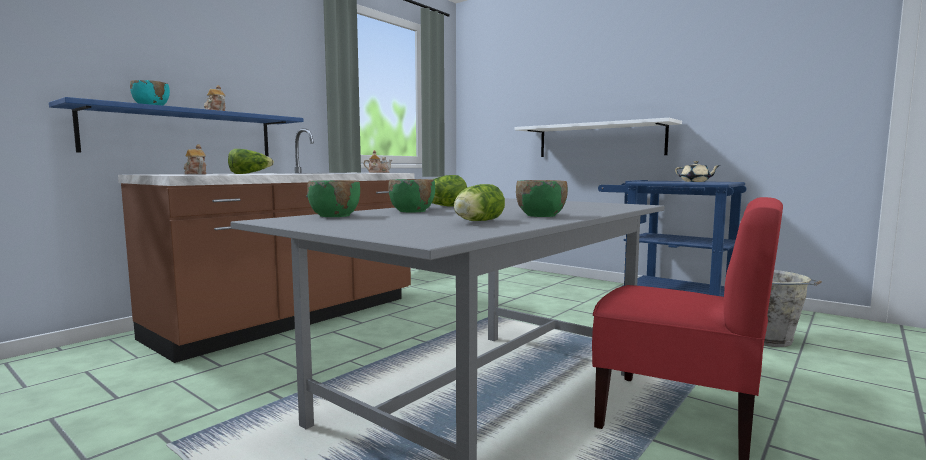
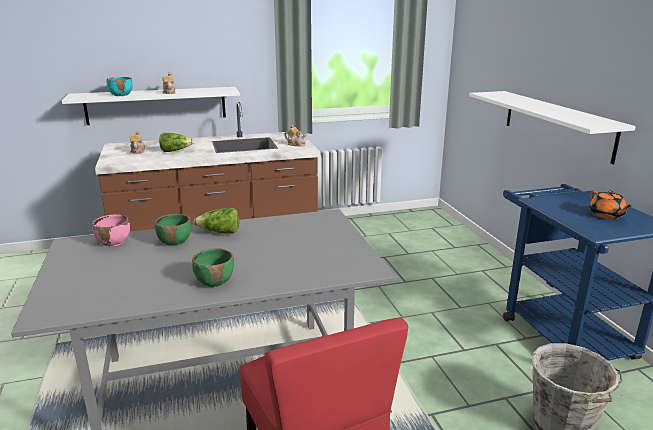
camera: 35 degrees right, 15 degrees up
(183, 133) = (156, 105): blue shelf -> white shelf
(335, 215) = (114, 242): green bowl -> pink bowl
(476, 221) = (143, 284): lettuce -> none
(695, 181) = (606, 215): beige teapot -> orange teapot

